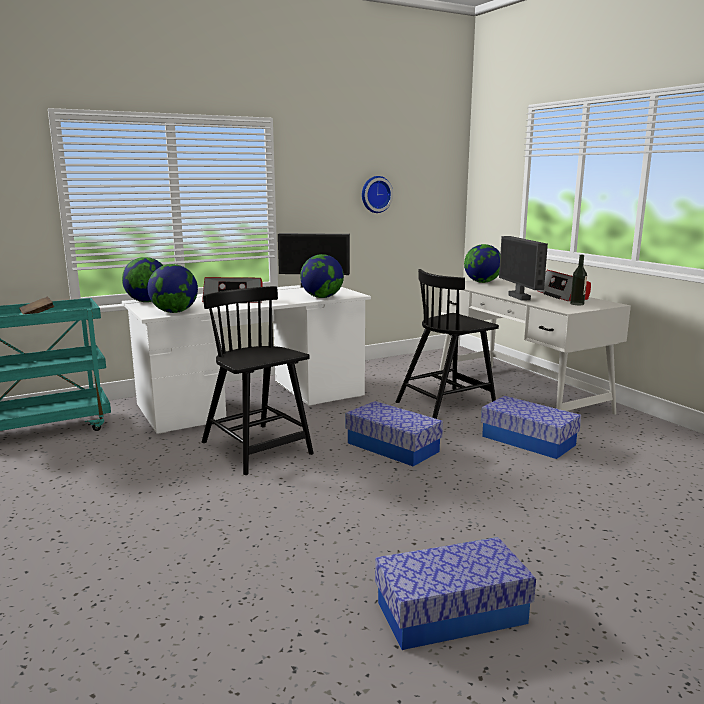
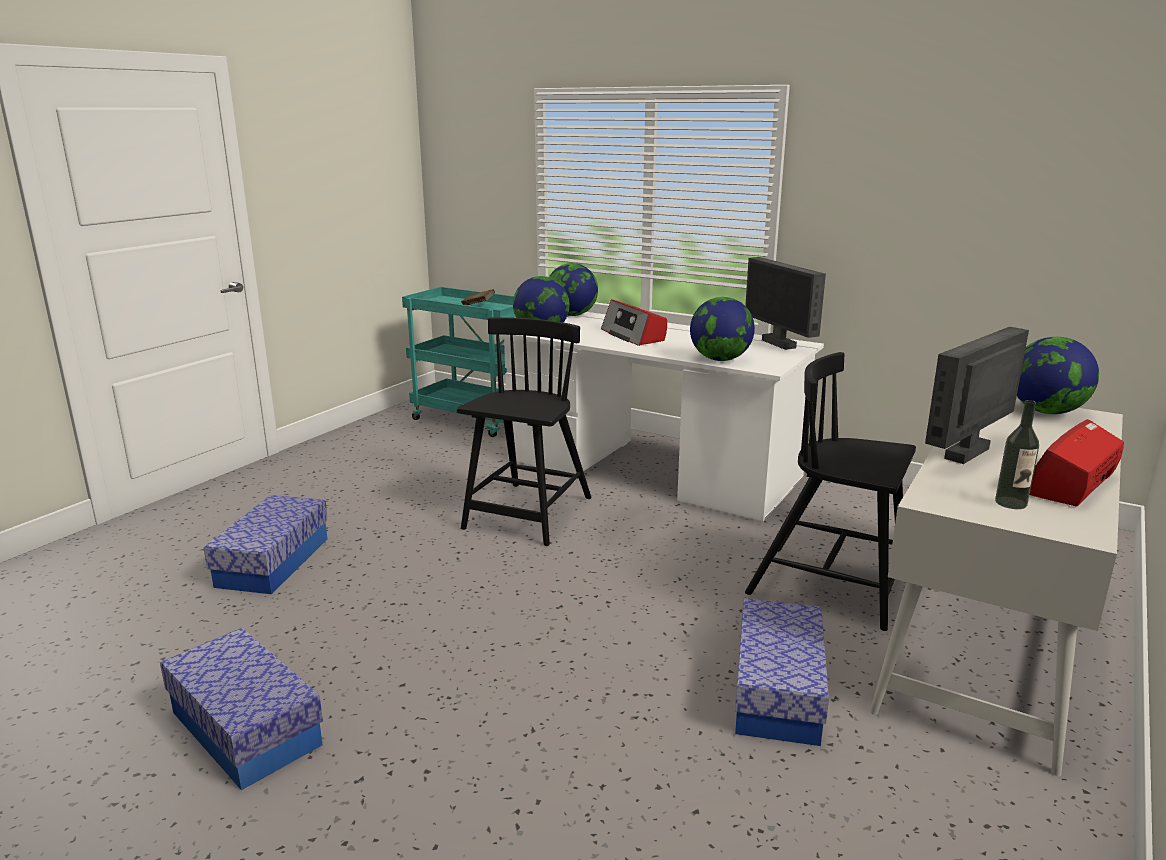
camera: 60 degrees right, 5 degrees up
(375, 194) = (964, 212): wall clock -> none
(393, 447) = (621, 588): storage box -> storage box (273, 562)

